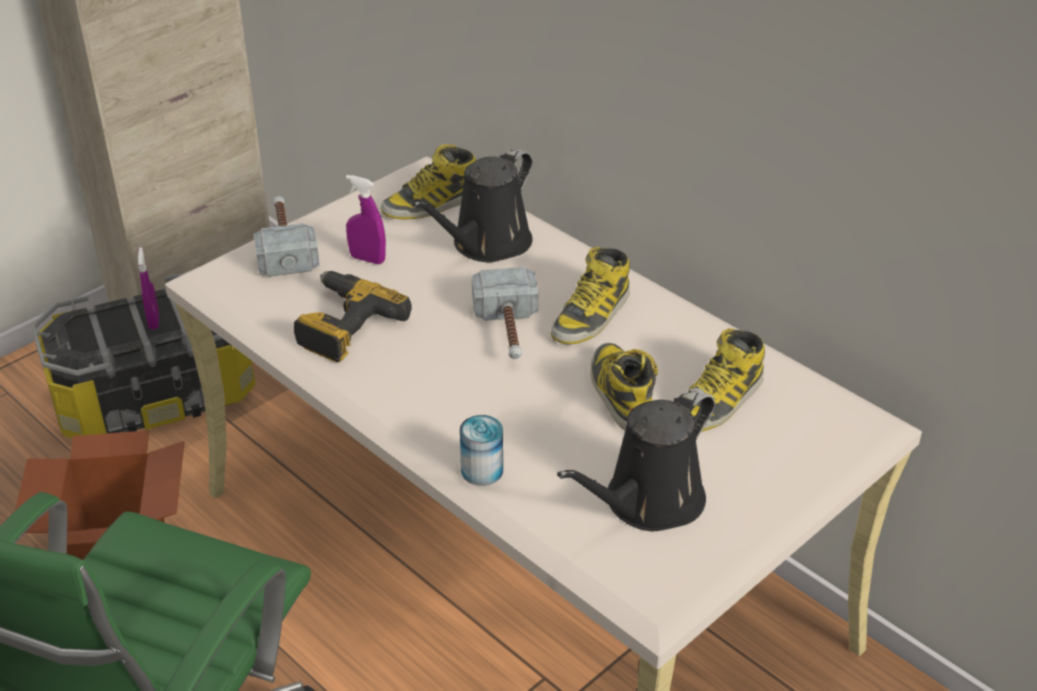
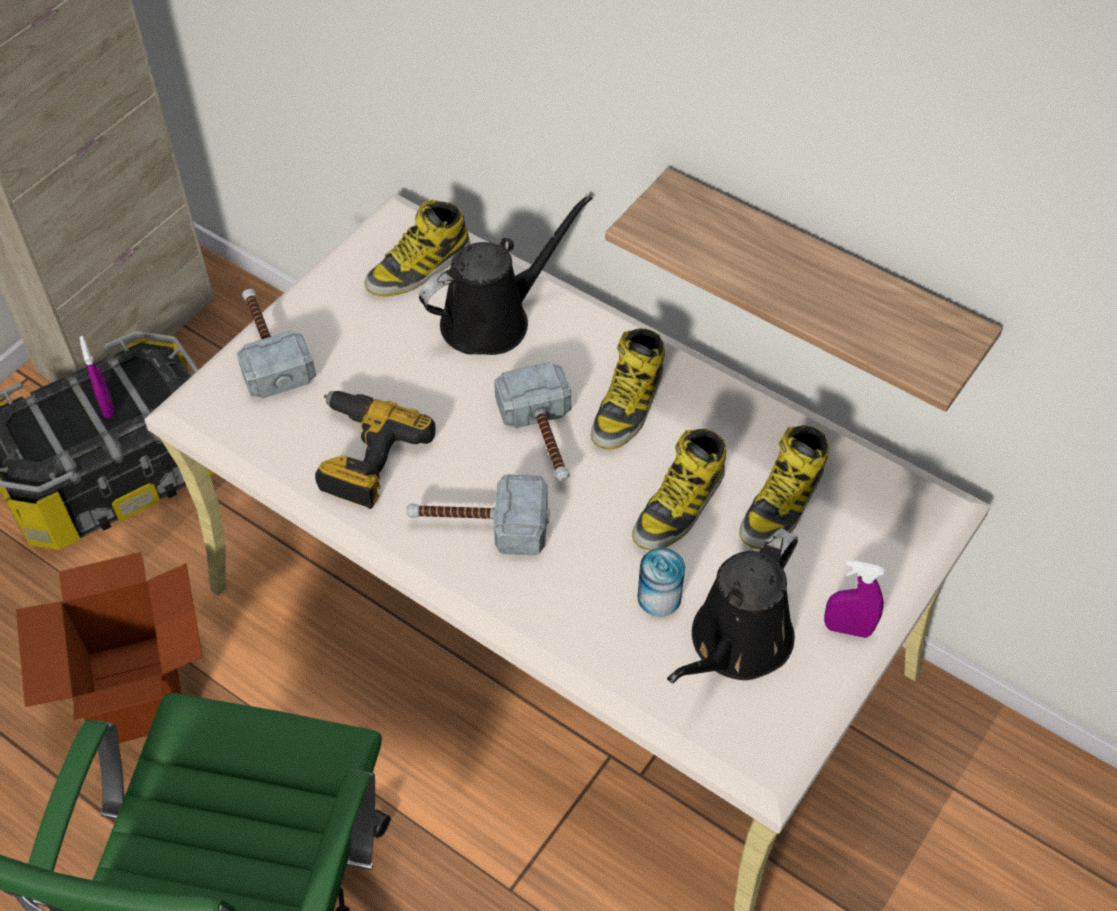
camera: 10 degrees left, 15 degrees up
(367, 259) = (366, 357): purple spray bottle -> purple spray bottle (847, 629)
(431, 386) = (478, 525): none -> hammer
(482, 470) = (557, 629): can -> can (659, 597)
(487, 245) = (493, 319): black watering can -> black watering can turned 150 degrees counterclockwise
(620, 393) = (679, 505): boot -> boot turned 120 degrees counterclockwise
(769, 202) = (819, 284): none -> shelf

